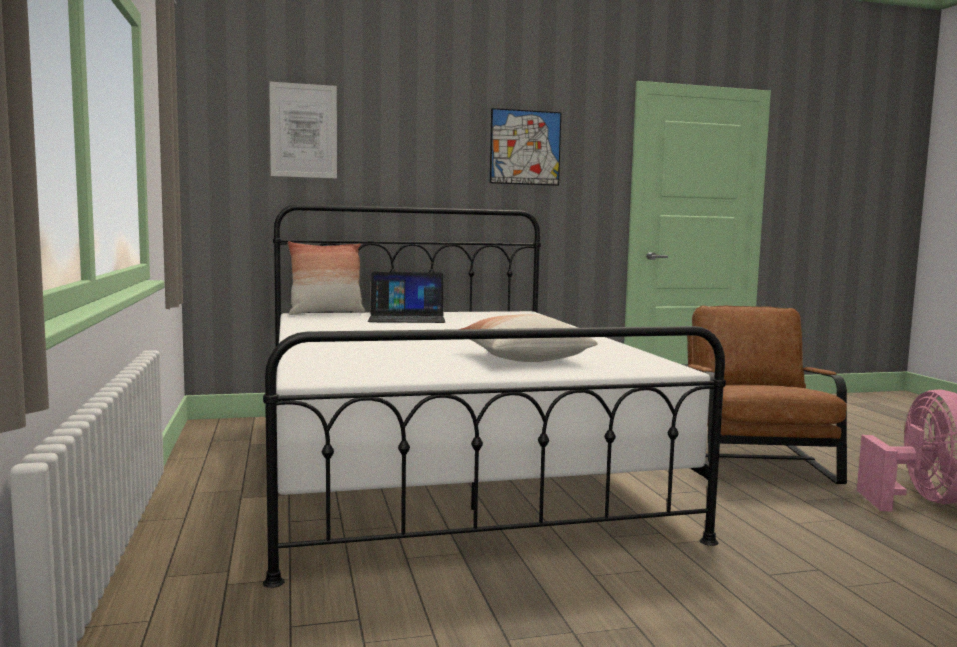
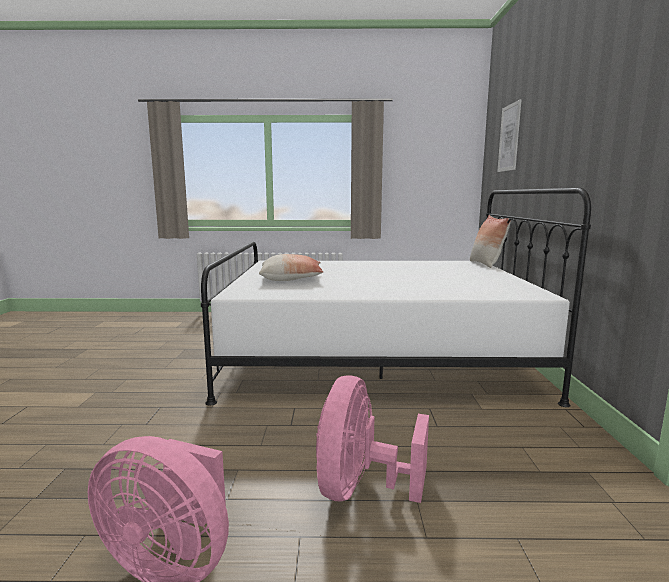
camera: 105 degrees right, 5 degrees up
(407, 318) = (468, 273): laptop -> none
(525, 147) = (605, 112): picture -> none
(753, 460) = (361, 488): brown armchair -> pink fan

